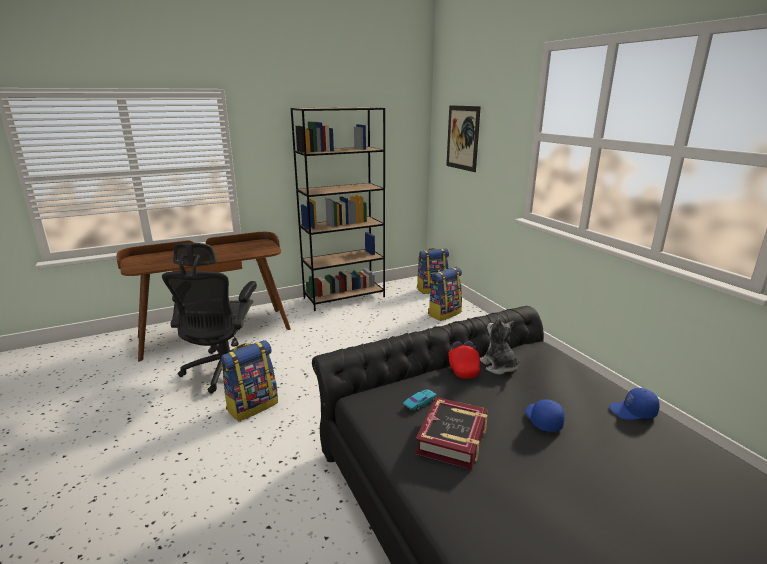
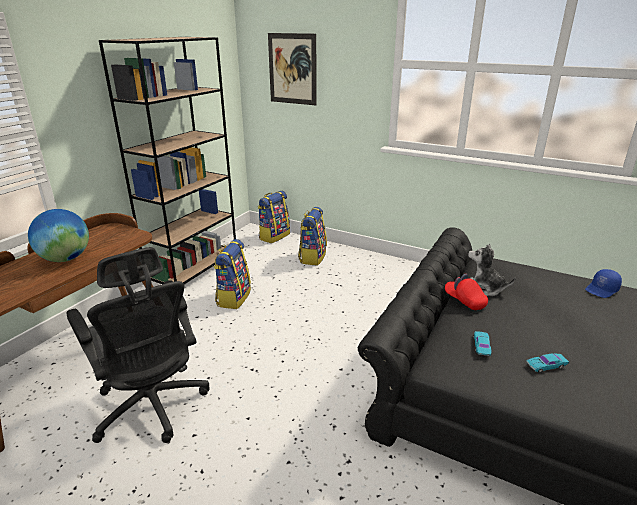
camera: 35 degrees left, 5 degrees up
(216, 253) = (65, 259): none -> globe
(252, 405) = (237, 431): backpack -> backpack (233, 298)
(453, 438) = (546, 365): book -> turquoise toy car
(542, 419) = (572, 320): blue cap -> none

